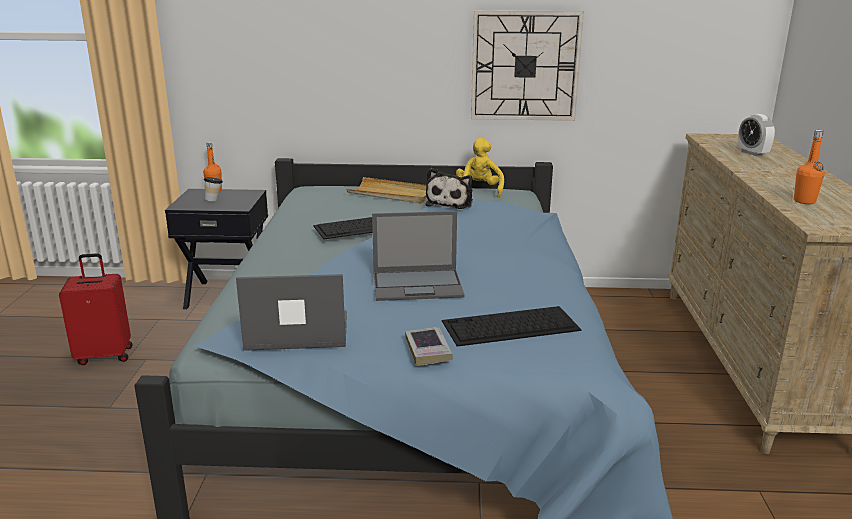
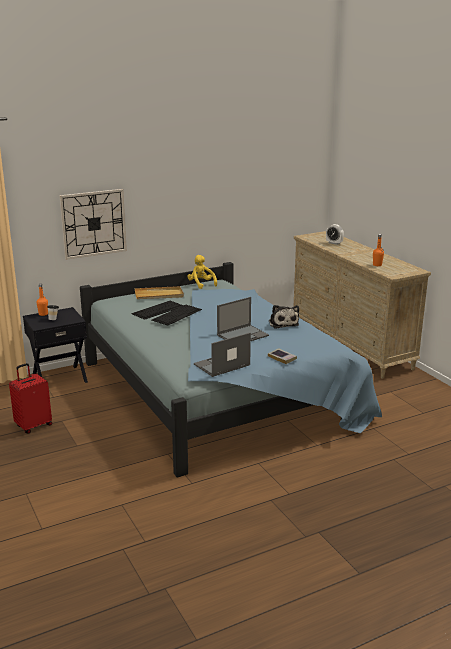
camera: 30 degrees left, 0 degrees up
(451, 203) = (200, 294): plush toy -> plush toy (283, 323)
(509, 326) = (300, 342): keyboard -> keyboard (157, 310)
(525, 66) = (213, 211): wall clock -> wall clock (93, 223)

